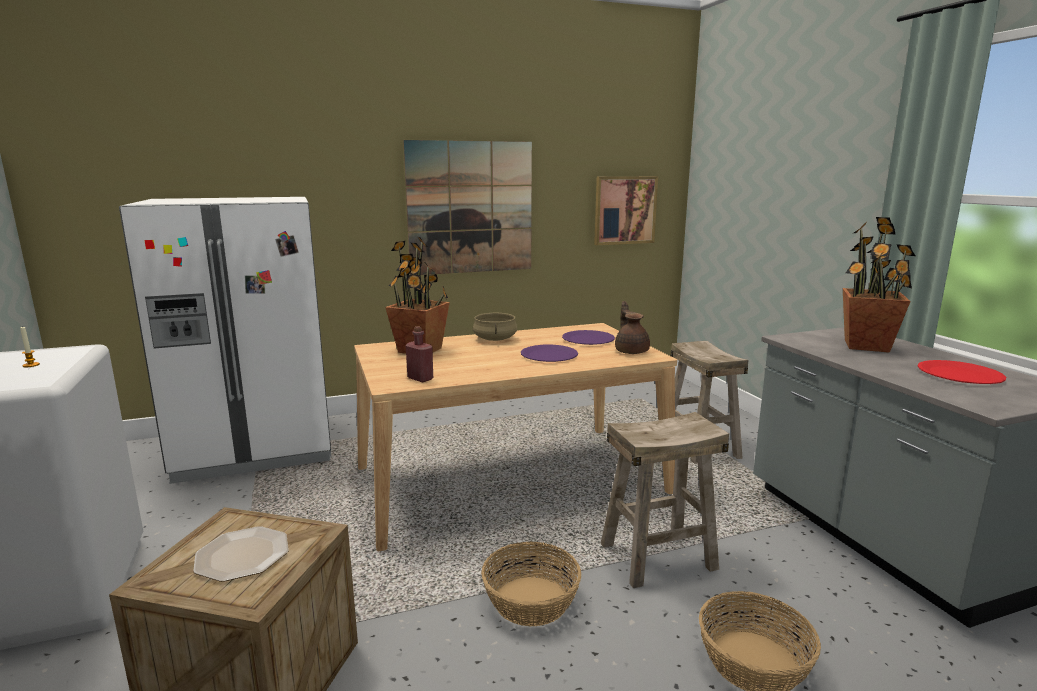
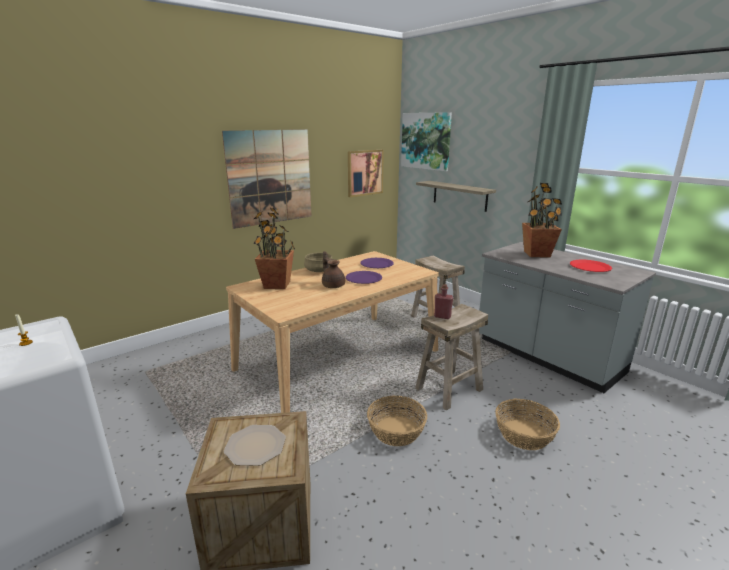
camera: 20 degrees left, 5 degrees up
(256, 448) = (142, 370): white fridge -> none
(420, 378) = (298, 306): red bottle -> red bottle (442, 316)
(631, 351) = (409, 269): brown teapot -> brown teapot (333, 285)
(724, 162) = (426, 141): none -> picture
(769, 248) = (459, 195): none -> shelf

